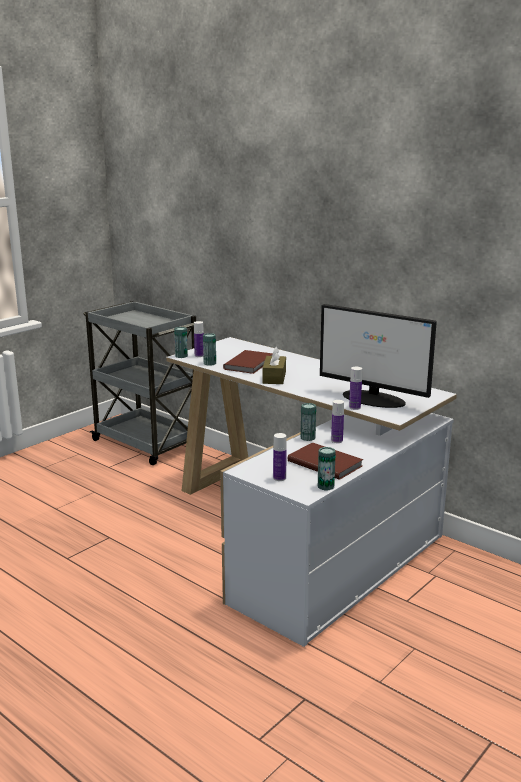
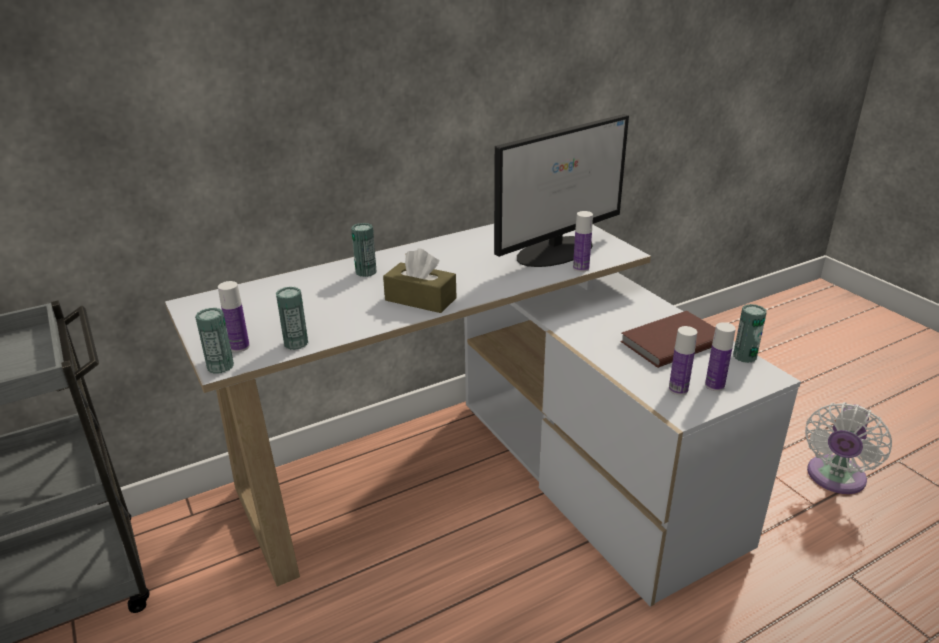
camera: 70 degrees left, 10 degrees up
(250, 364) = (336, 307): brown book -> none
(307, 438) = (581, 336): can -> can (366, 272)
(337, 440) = (599, 318): bottle -> bottle (678, 389)
(426, 695) = (834, 479): none -> white fan

